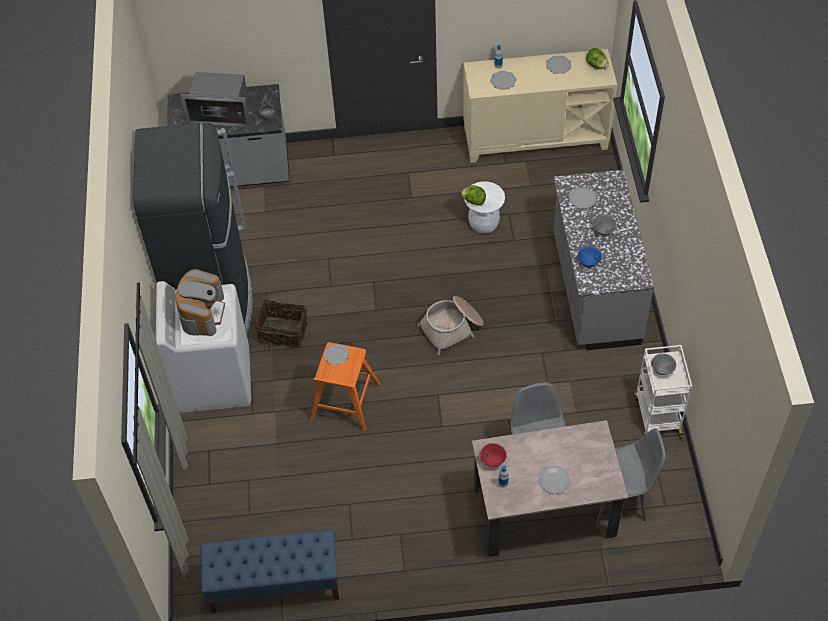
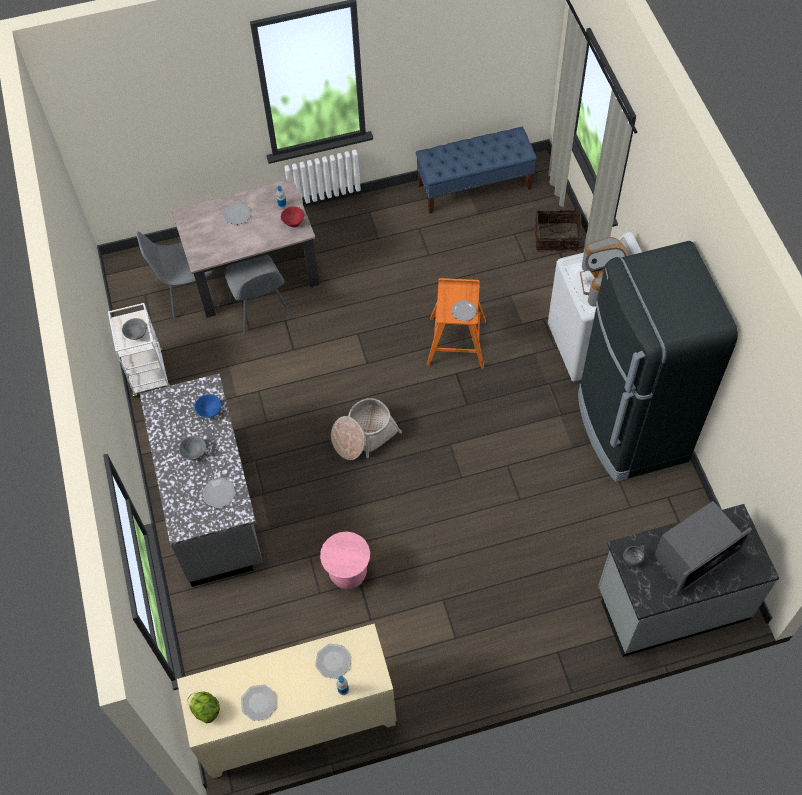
camera: 170 degrees right, 5 degrees up
(222, 113) = (694, 556): microwave -> microwave turned 150 degrees clockwise
(283, 331) = (541, 405): basket -> basket (556, 239)
(474, 201) = (357, 545): lettuce -> none
(484, 223) = (348, 574): white stool -> pink stool

